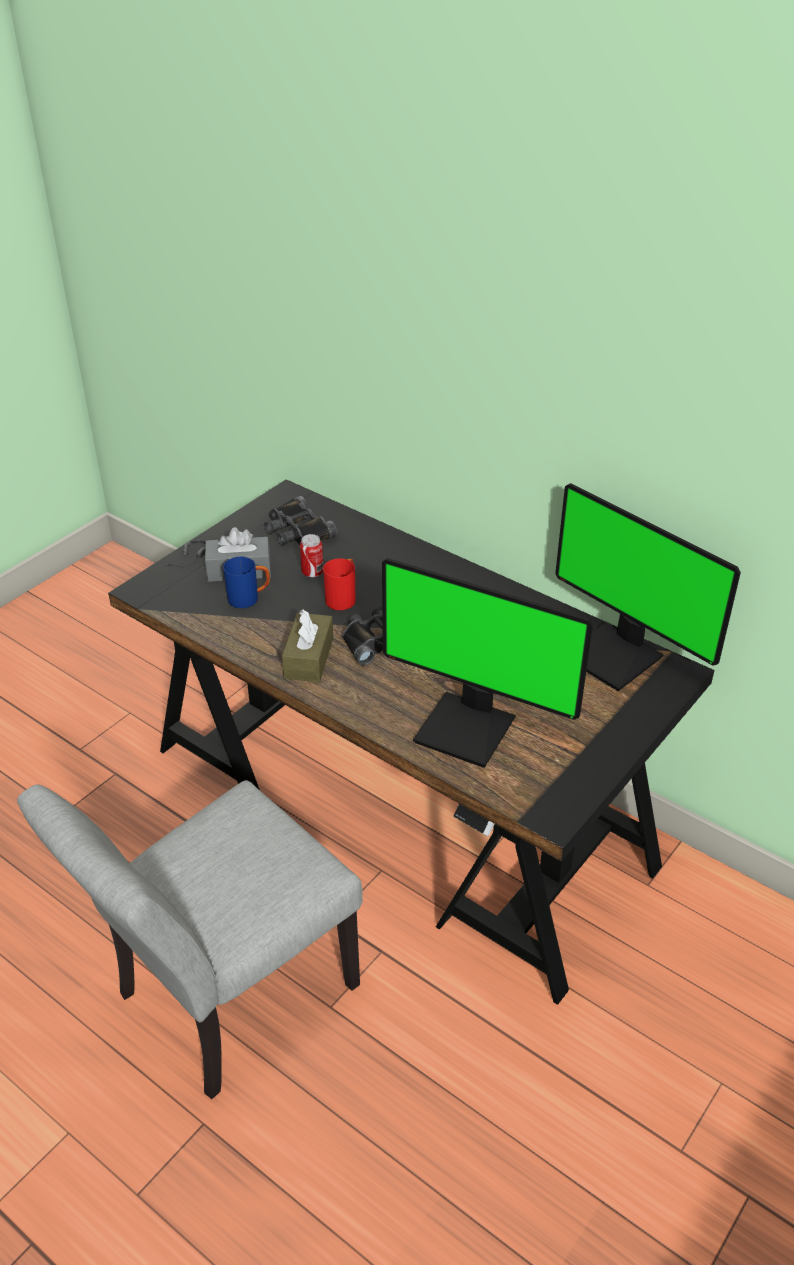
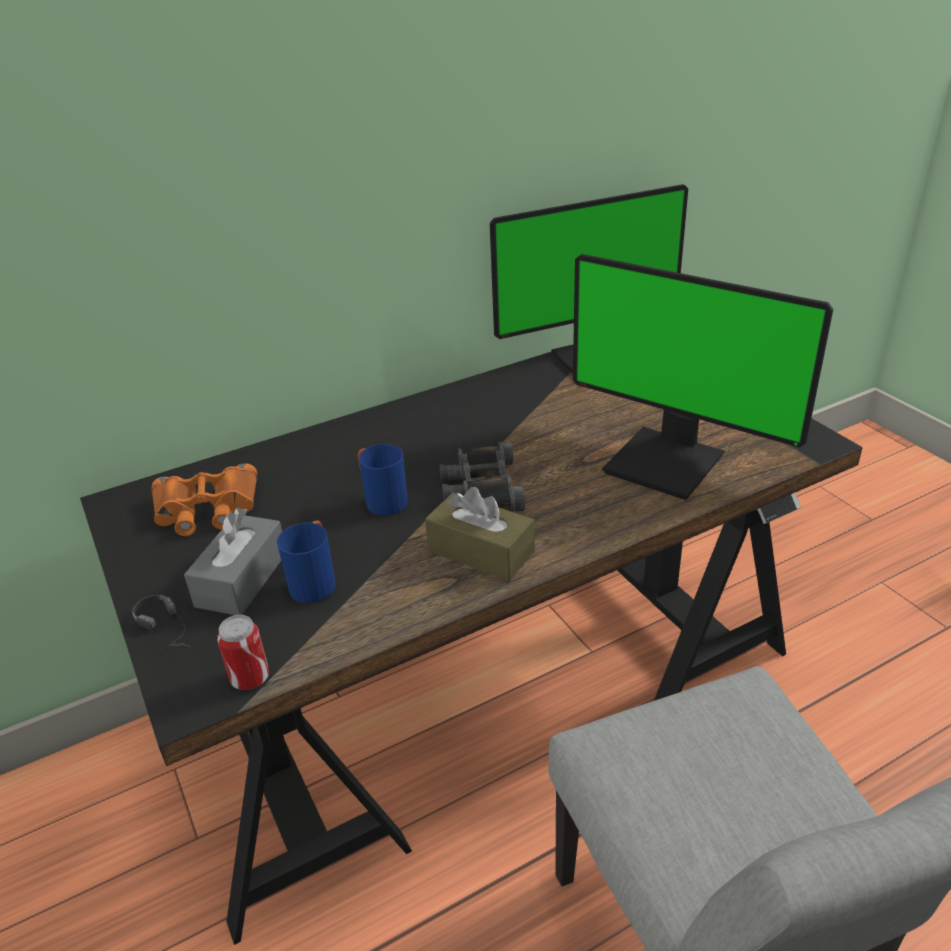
camera: 65 degrees left, 5 degrees down
(297, 530) = (207, 509): black binoculars -> orange binoculars
(312, 572) = (309, 514): can -> can (250, 678)
(343, 597) = (381, 500): red mug -> blue mug
(468, 728) = (667, 462): monitor -> monitor turned 75 degrees clockwise

